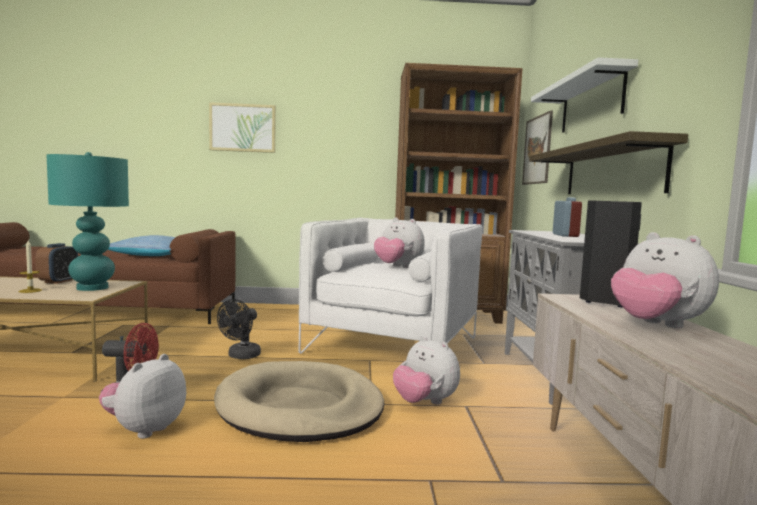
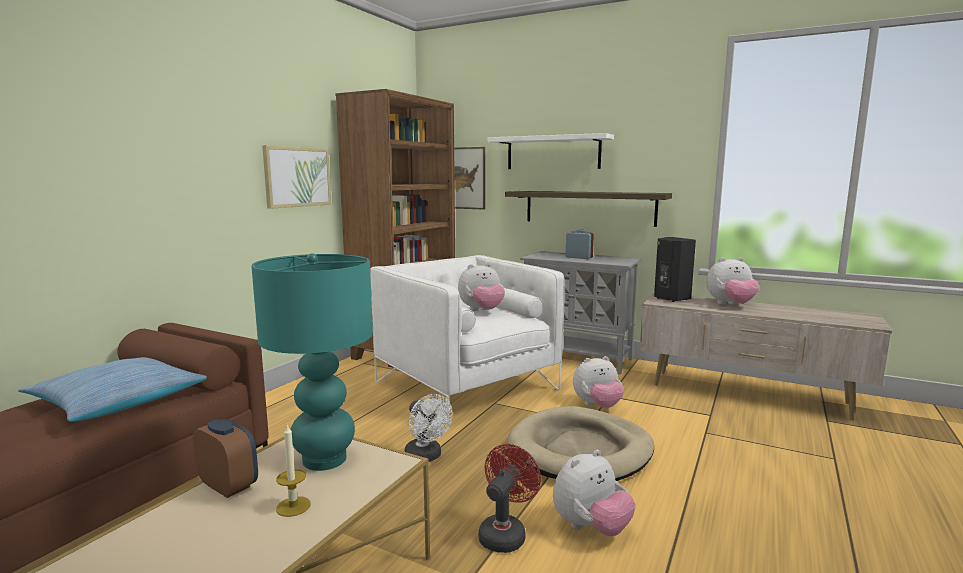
camera: 60 degrees left, 5 degrees up
(144, 429) = (591, 528): plush toy -> plush toy turned 90 degrees counterclockwise
(241, 356) = (426, 457): black fan -> white fan
(243, 128) = (156, 155): picture -> picture (297, 177)

